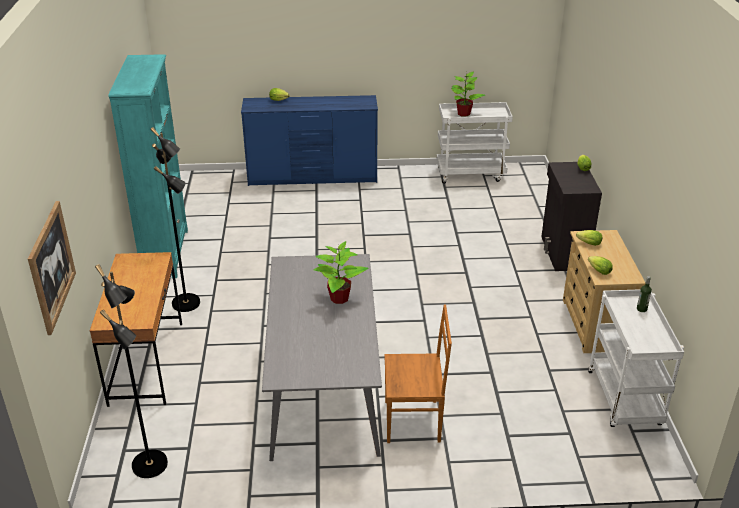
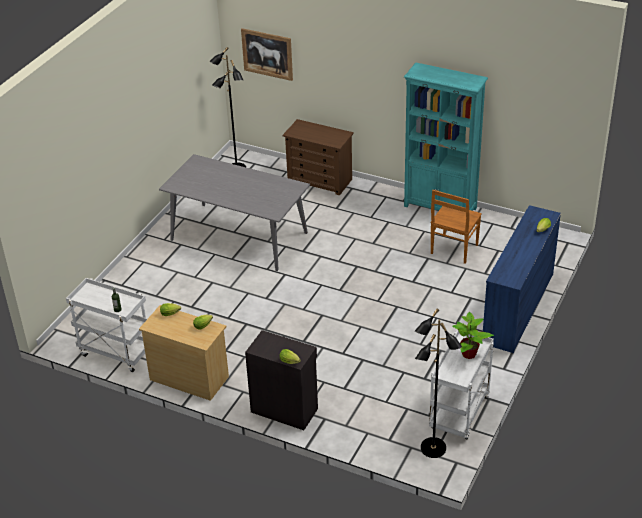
camera: 120 degrees right, 5 degrees up
(147, 363) = (320, 181): brown desk -> brown dresser
(187, 303) = (369, 205): black floor lamp -> black floor lamp (433, 449)
(339, 298) = (243, 196): potted plant -> none
(414, 421) = (182, 260): brown chair -> brown chair (453, 250)

